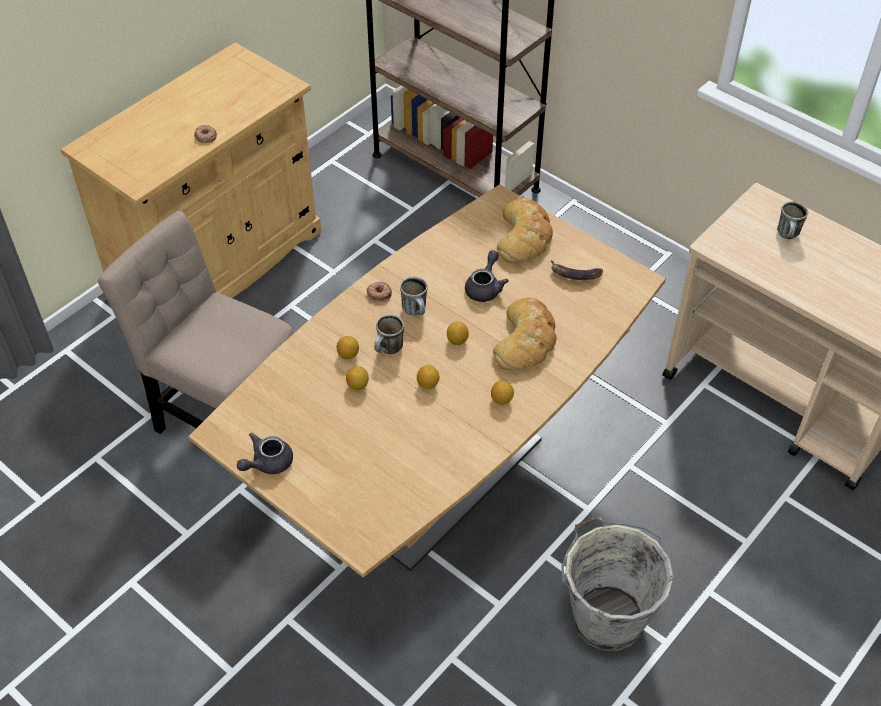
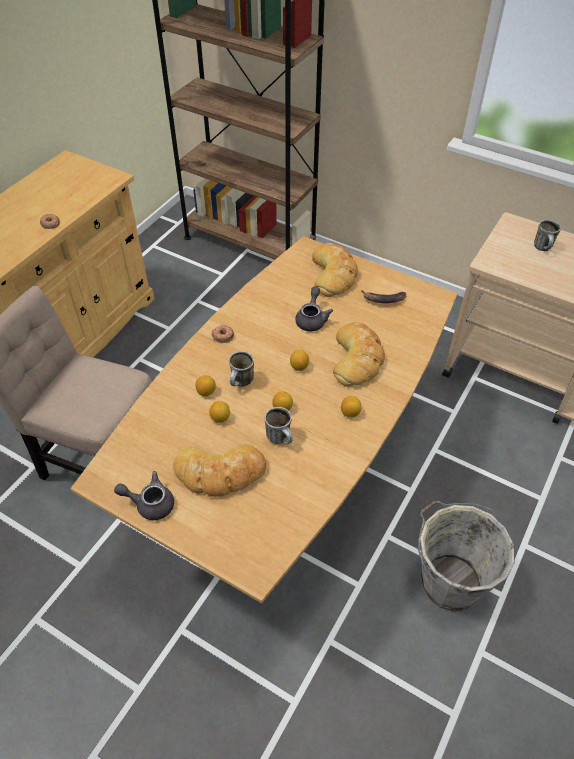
camera: 10 degrees left, 0 degrees up
(267, 463) = (150, 503): grey teapot -> grey teapot turned 60 degrees clockwise
(346, 443) = (220, 473): none -> bread
(416, 311) = (258, 346): mug -> mug (281, 439)

